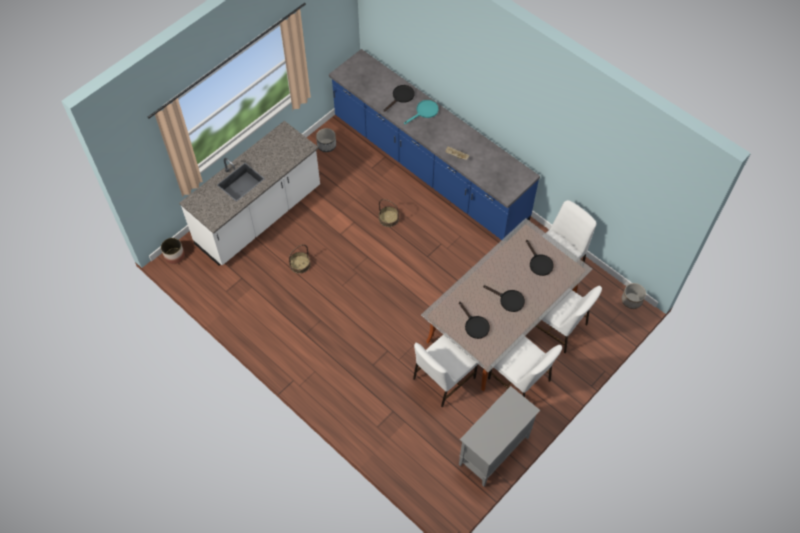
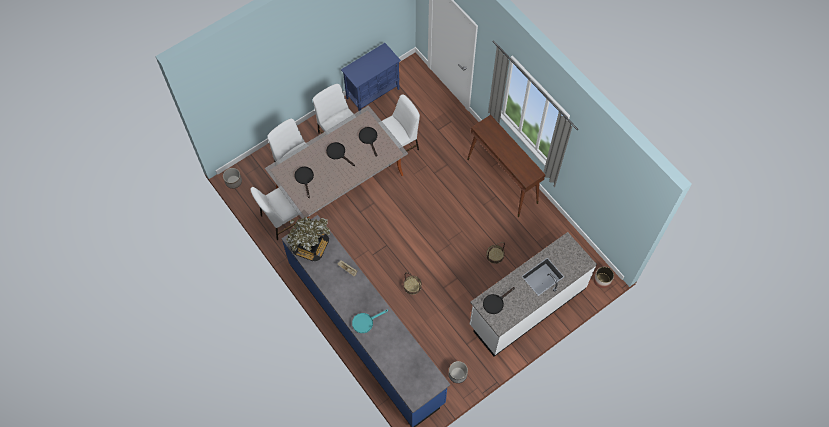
camera: 170 degrees left, 5 degrees up
(299, 353) = (502, 181): none -> brown console table
(401, 97) = (384, 343): black frying pan -> black frying pan (495, 302)
(493, 451) = (373, 93): grey cabinet -> blue cabinet
(504, 172) = (310, 246): none -> potted plant

